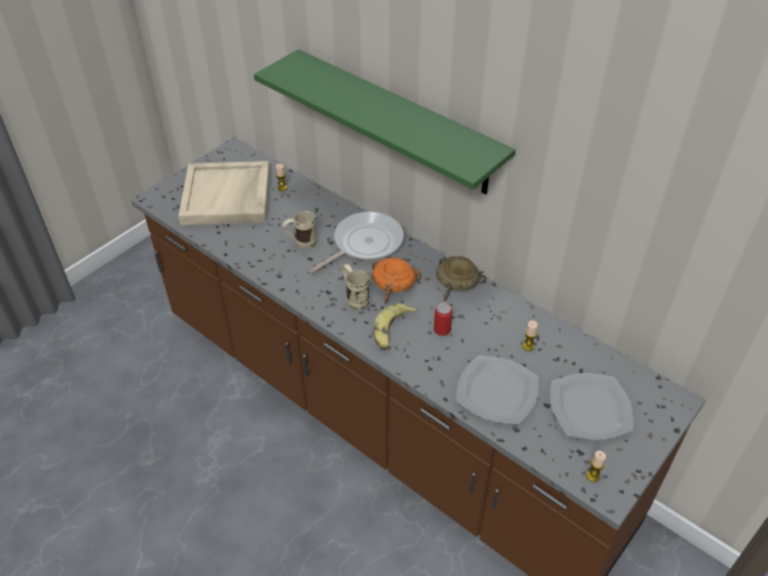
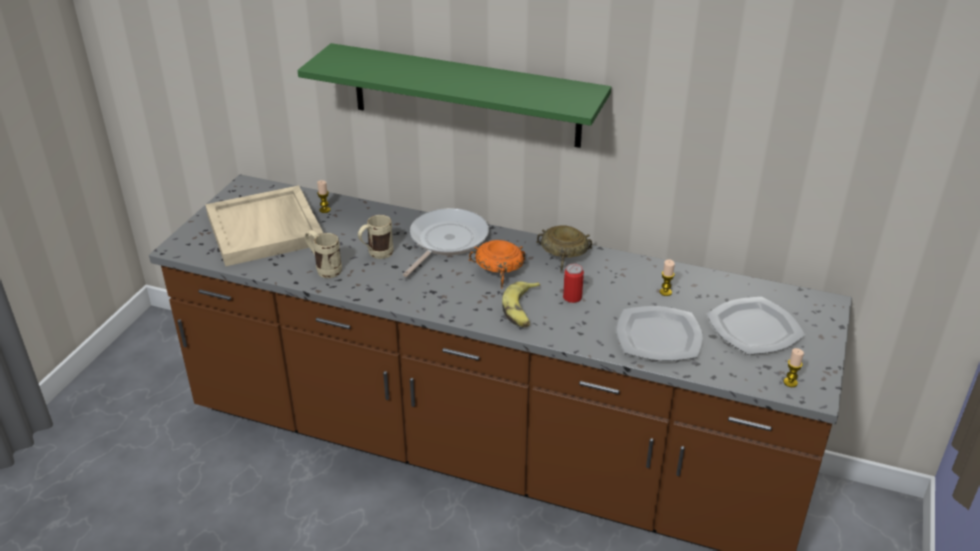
camera: 20 degrees left, 10 degrees down
(354, 298) = (464, 290): beige mug -> beige mug (324, 269)

